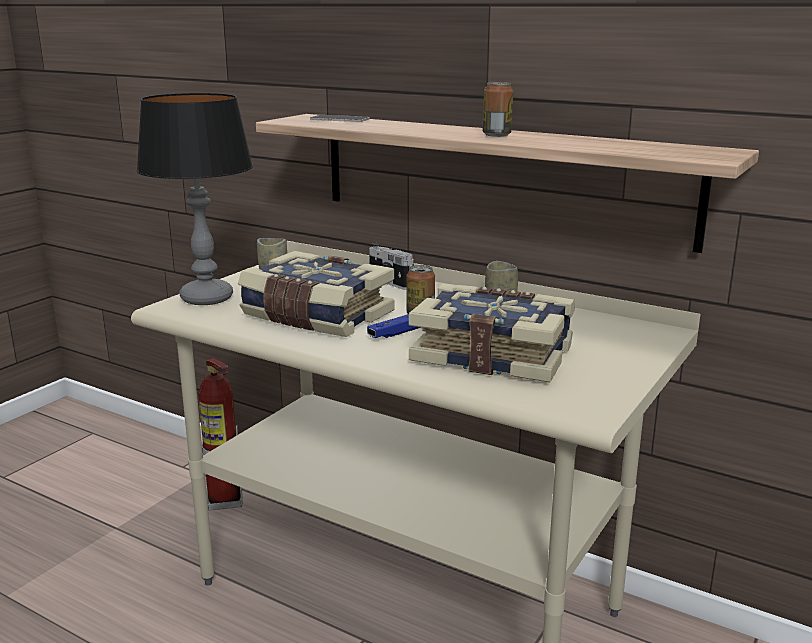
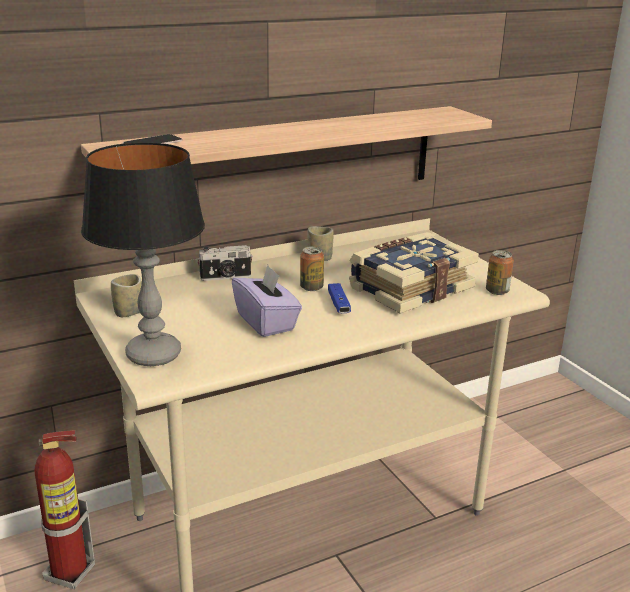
camera: 60 degrees left, 5 degrees up
(316, 316) = (266, 322): book -> purple tissue box
(496, 135) = (316, 129): can -> can (497, 291)

